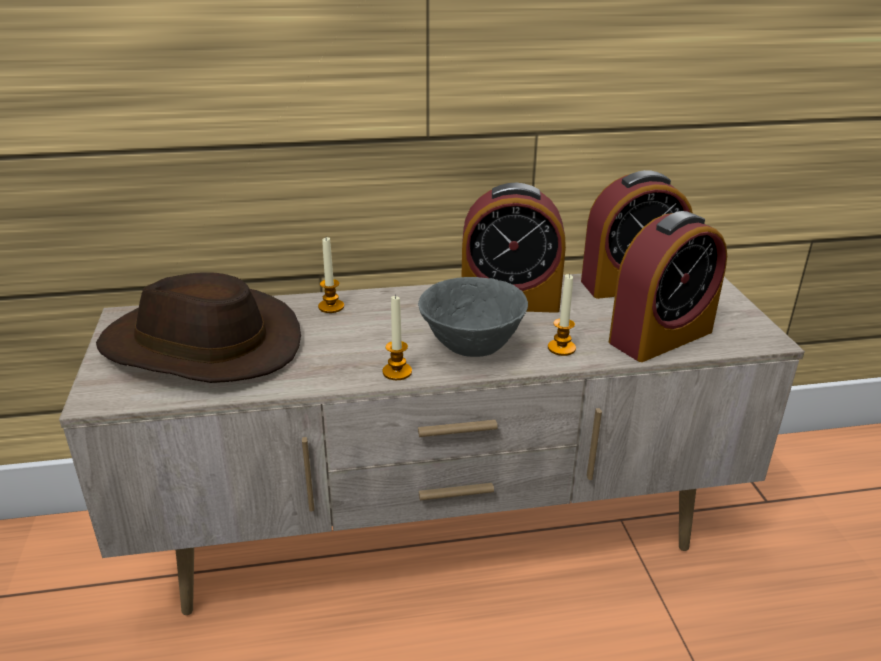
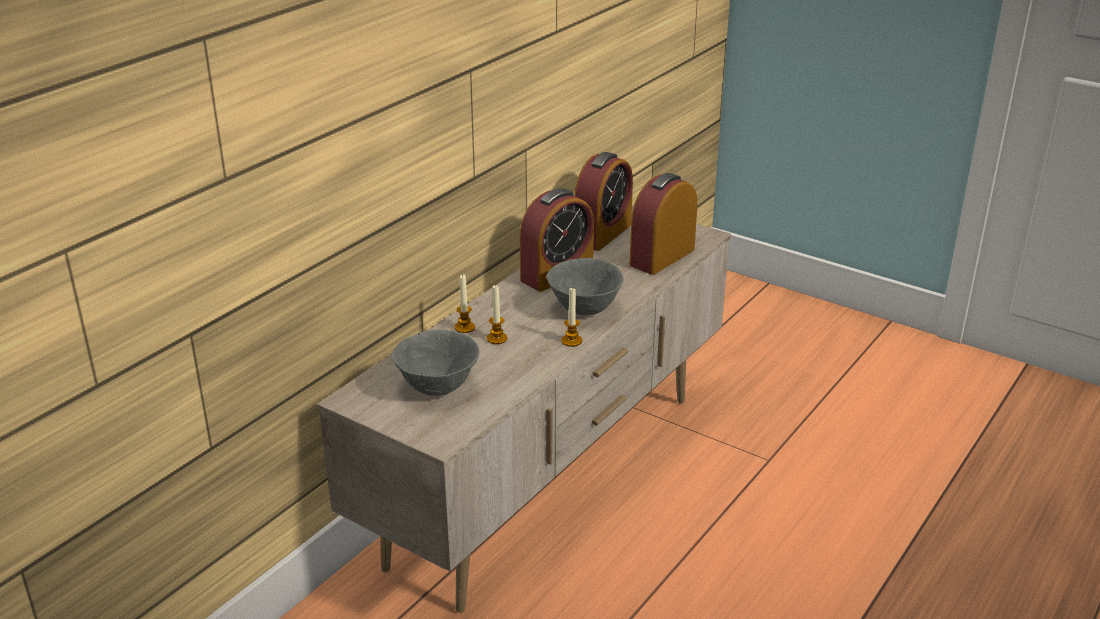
camera: 45 degrees left, 0 degrees up
(201, 347) = (438, 387): brown hat -> grey bowl
(561, 348) = (627, 287): candle -> candle (497, 338)
(660, 337) = (662, 257): alarm clock -> alarm clock turned 150 degrees counterclockwise

